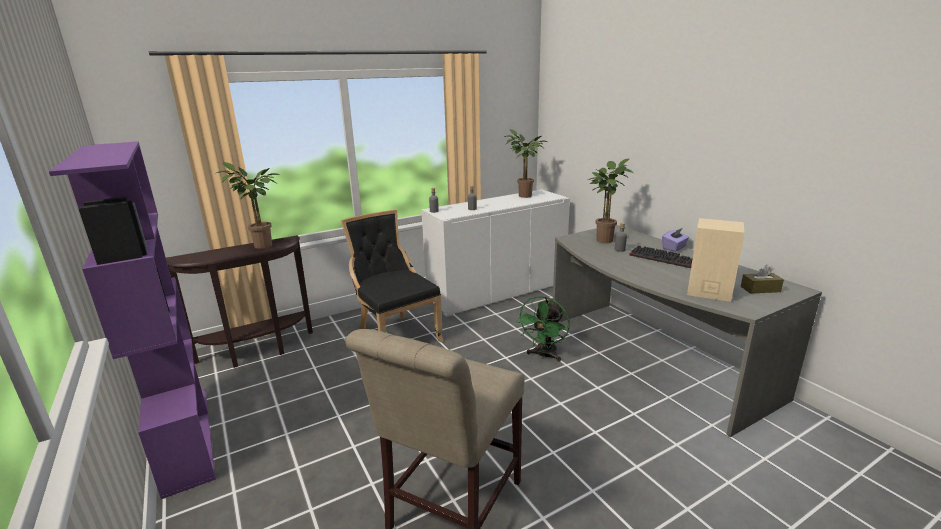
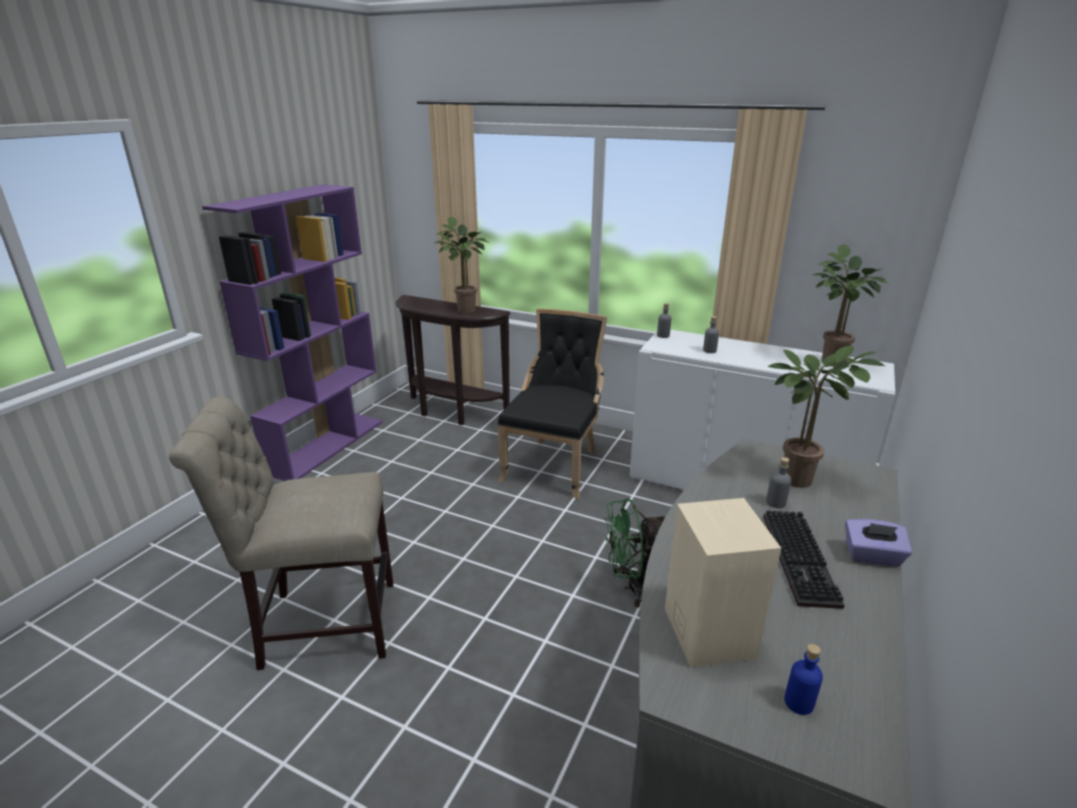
camera: 55 degrees right, 5 degrees up
(760, 289) = (799, 702): brown tissue box -> blue bottle

